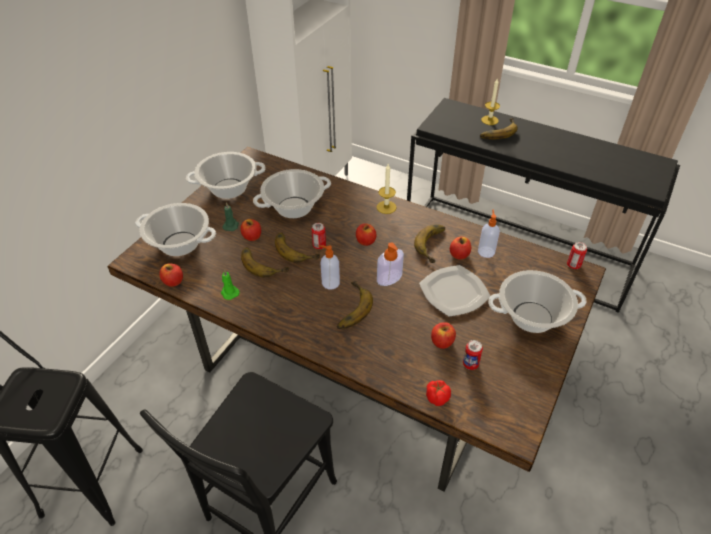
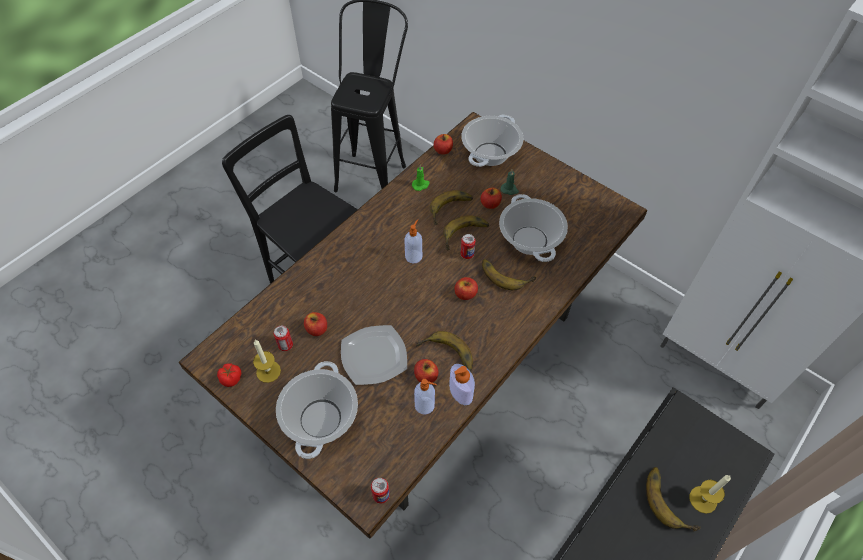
camera: 100 degrees right, 10 degrees up
(229, 188) = (569, 190): cooking pot -> none
(349, 308) = (378, 266): banana -> banana (506, 273)
(386, 207) = (518, 323): candle -> candle (268, 371)
(389, 277) = (408, 304): soap dispenser -> soap dispenser (461, 391)
(436, 397) = (262, 310): tomato -> tomato (232, 378)

